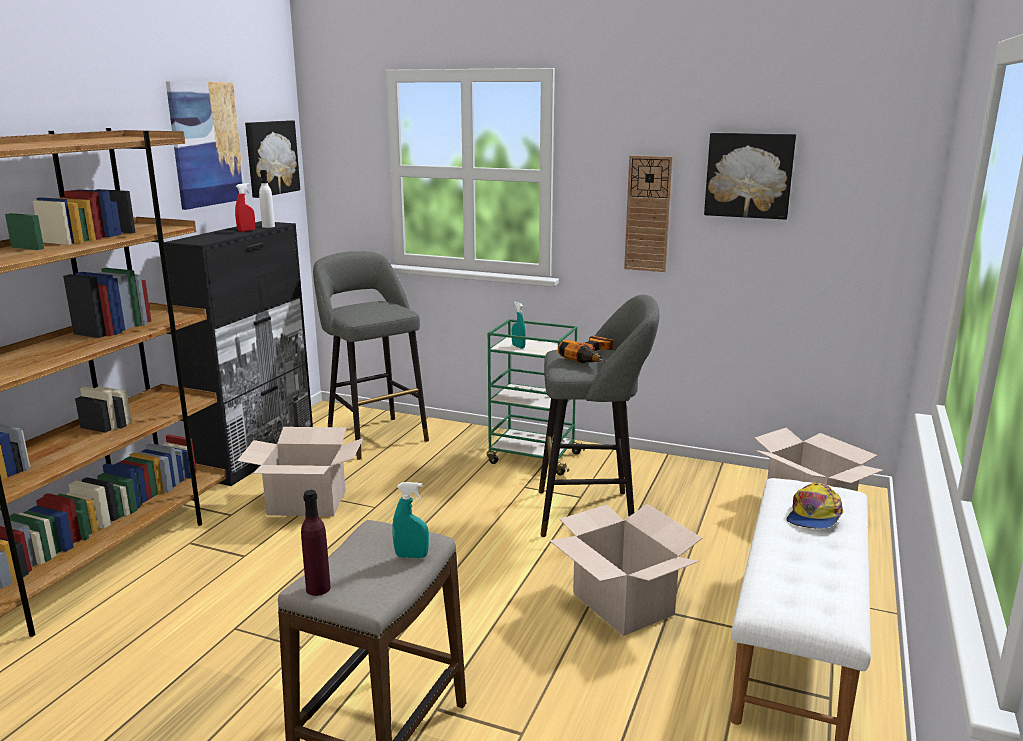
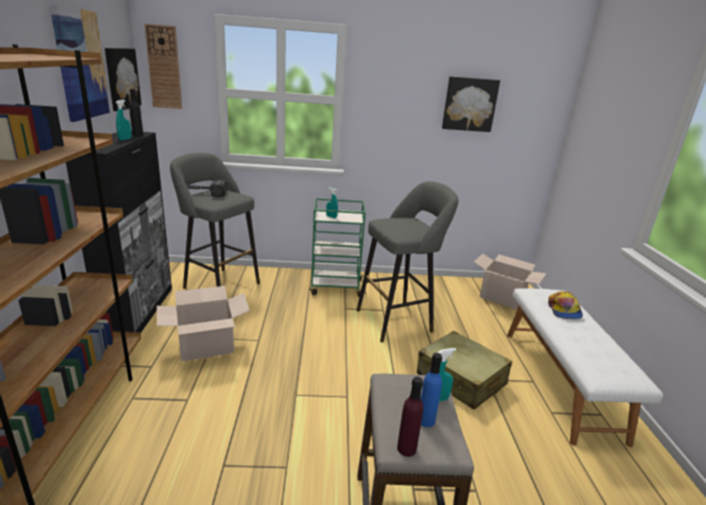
camera: 25 degrees left, 5 degrees up
(246, 231) = (125, 139): red spray bottle -> turquoise spray bottle
(268, 226) = (138, 135): white bottle -> black bottle
(353, 305) = (202, 193): none -> hammer
(374, 572) = (426, 420): none -> blue bottle
(593, 358) = (407, 224): power drill -> none
(623, 604) = (461, 379): cardboard box -> beige suitcase
(648, 214) = (406, 127): wall clock -> wall clock (164, 67)

